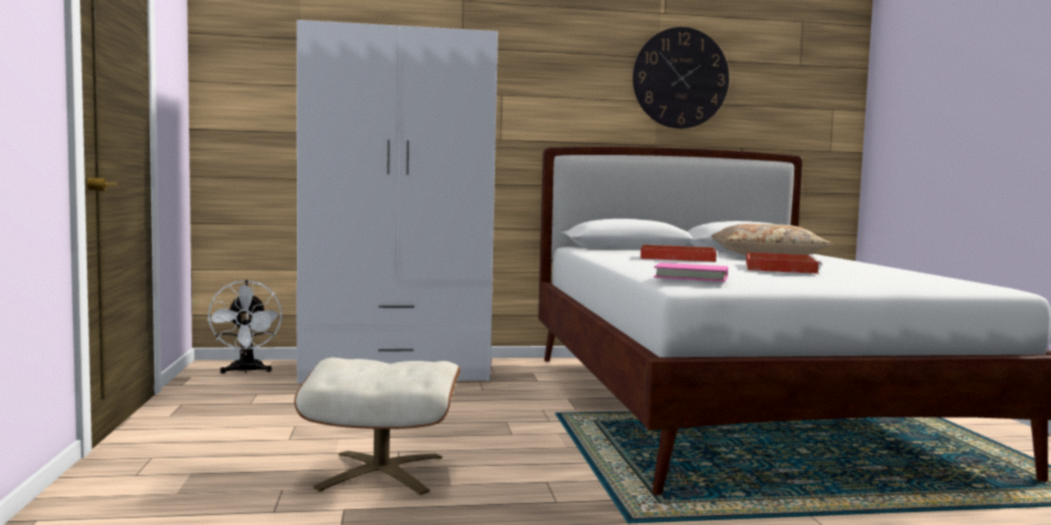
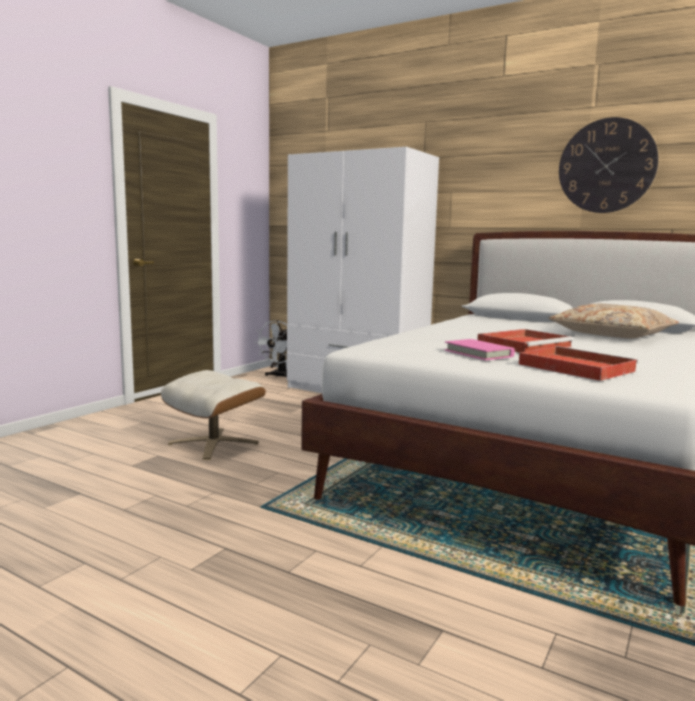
camera: 40 degrees right, 5 degrees up
(675, 257) = (494, 329): red tray -> red tray (573, 367)
(691, 277) = (381, 343): pink book -> pink book (478, 353)

